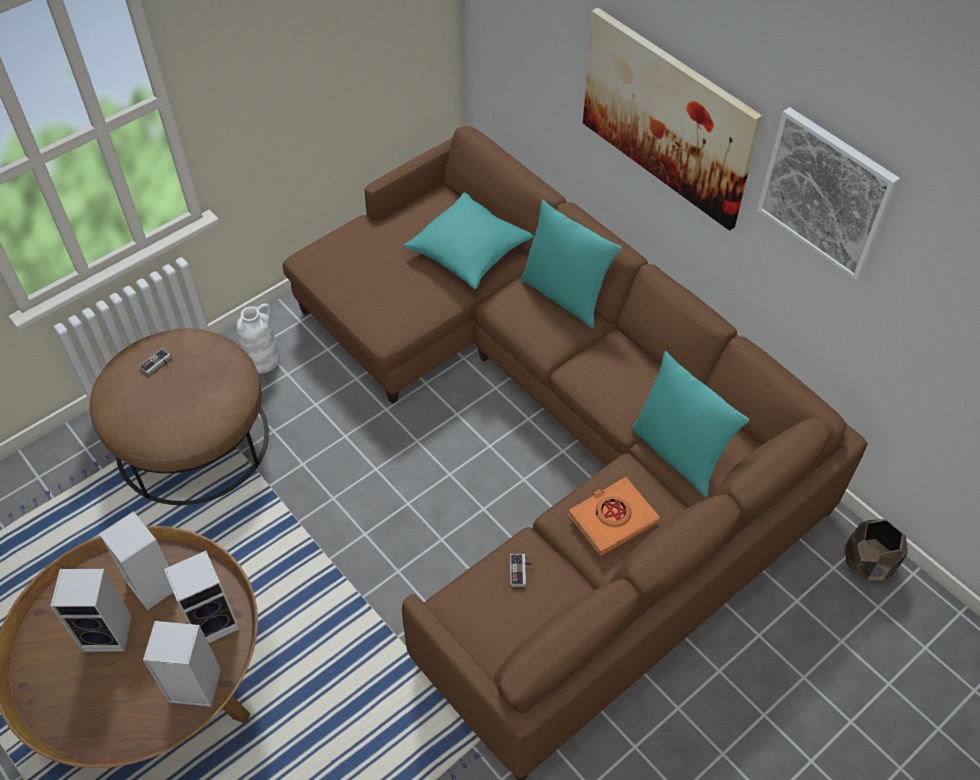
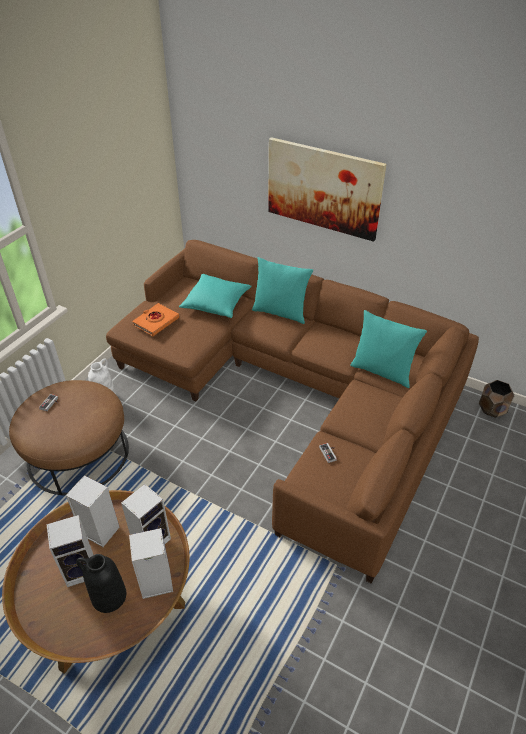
camera: 20 degrees left, 10 degrees down
(127, 683) = (108, 596): none -> black vase
(612, 519) = (366, 411): orange book -> orange book (156, 322)
(826, 193) = (432, 195): picture -> none

